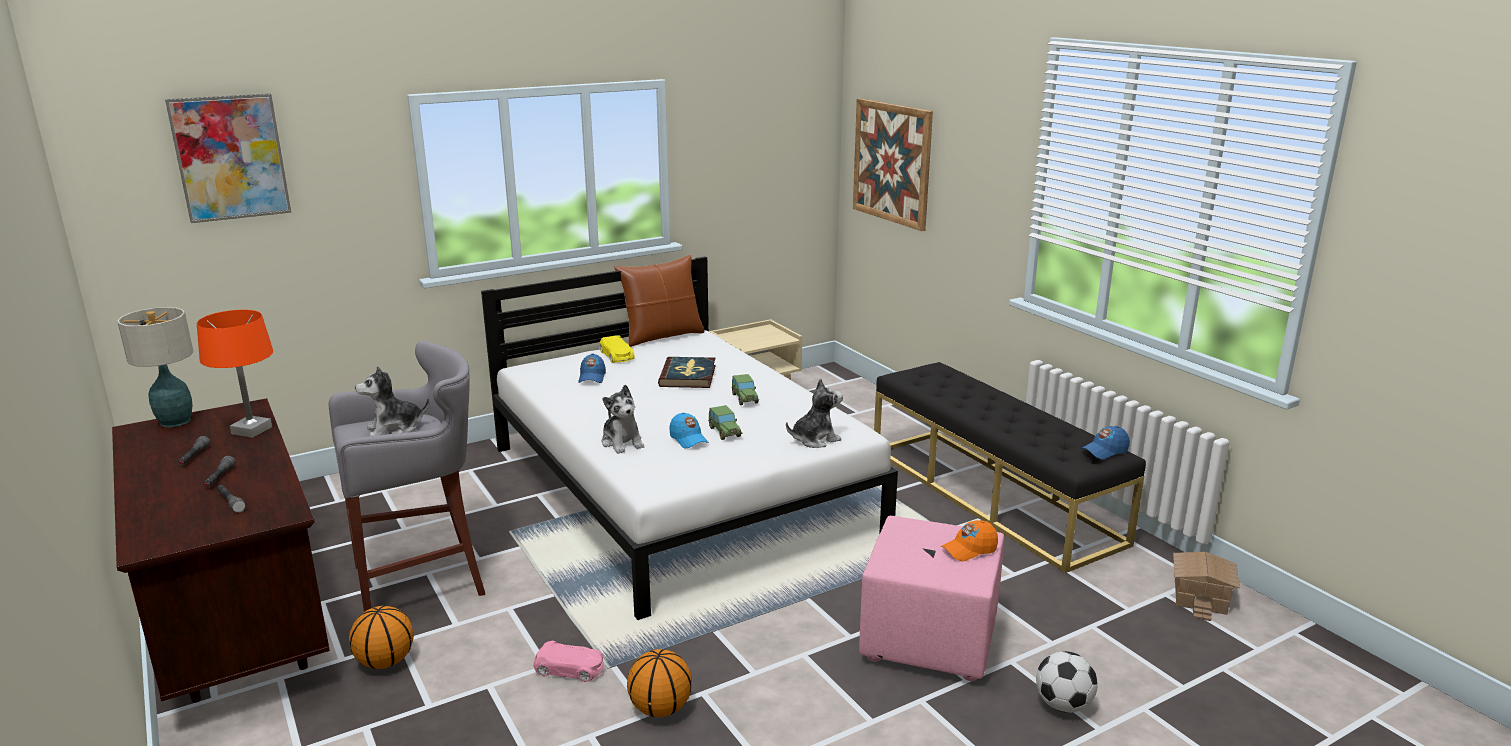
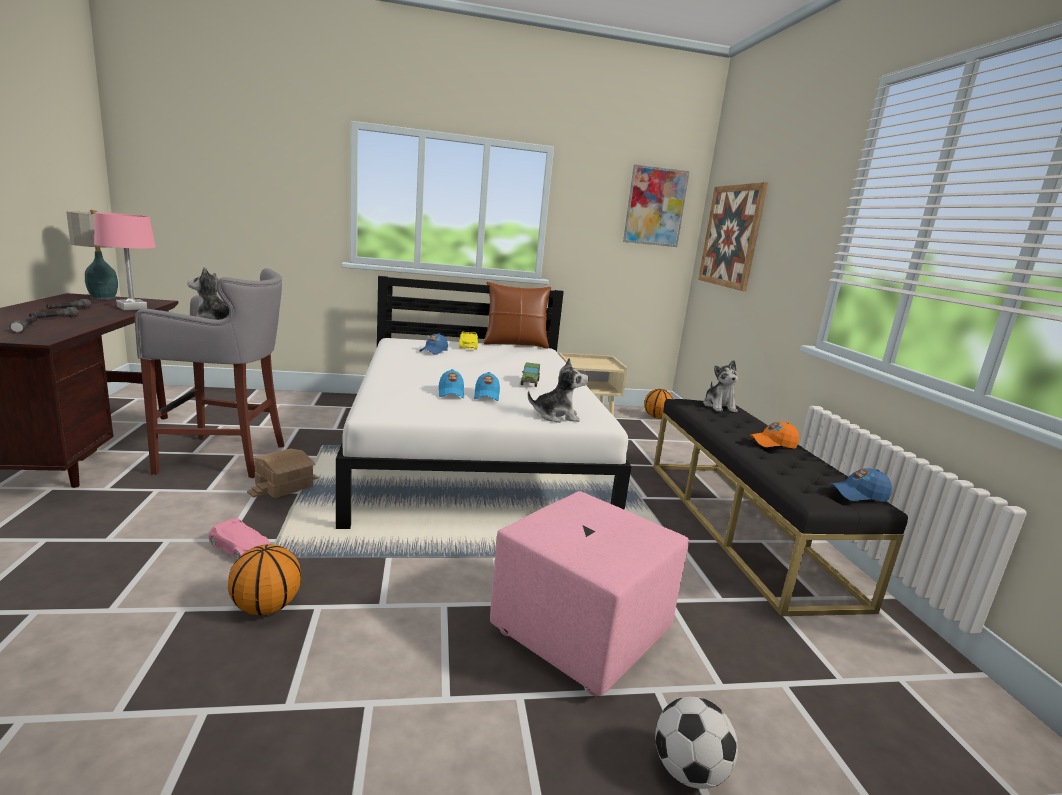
camera: 20 degrees right, 5 degrees down
(230, 157) = (219, 142): picture -> picture (655, 206)
(251, 430) = (131, 308): orange table lamp -> pink table lamp
(386, 661) = (128, 499): basketball -> basketball (657, 417)
(622, 442) = (398, 384): plush toy -> plush toy (719, 406)
(688, 376) = (502, 363): book -> none
(724, 432) = (486, 396): toy car -> blue cap
(969, 550) = (633, 541): orange cap -> orange cap (773, 443)
(1198, 597) = (946, 696): toy house -> toy house (283, 485)

